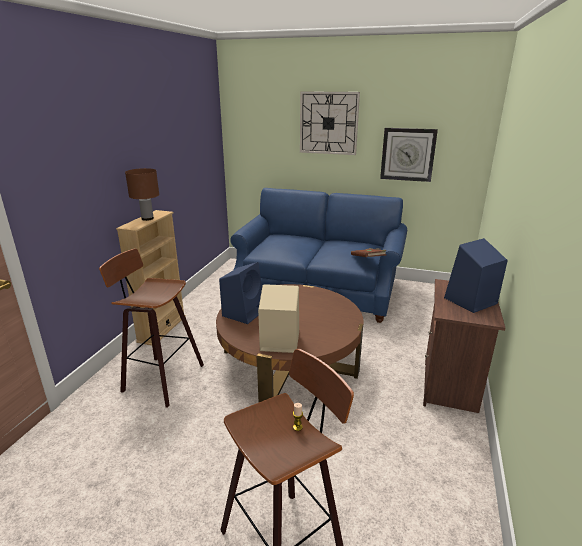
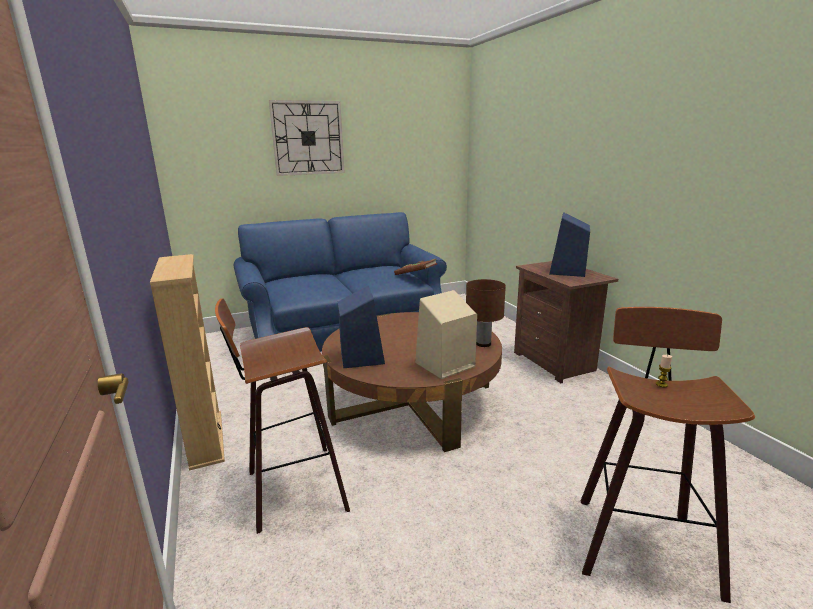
camera: 40 degrees left, 5 degrees down
(147, 218) = (175, 265): brown table lamp -> brown table lamp (483, 344)
(408, 154) = (396, 167): wall clock -> none

